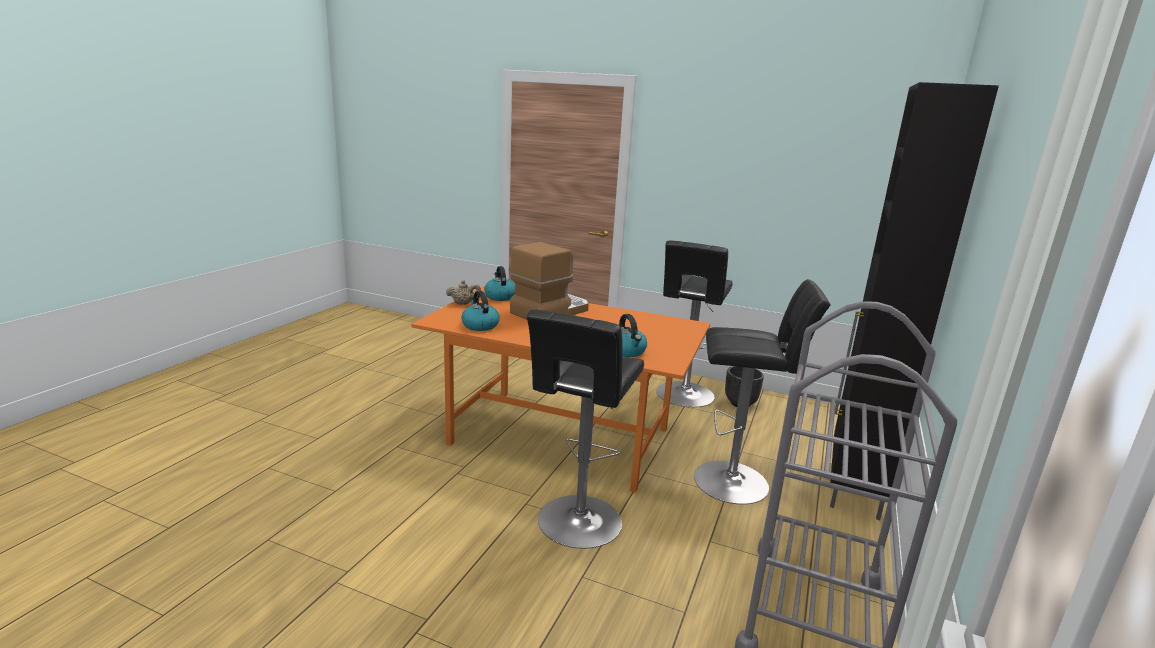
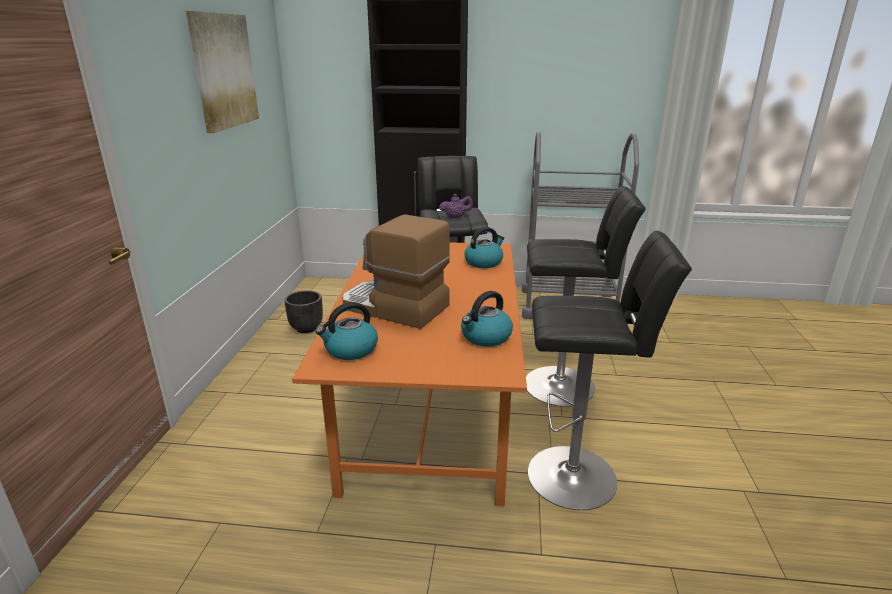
camera: 105 degrees left, 5 degrees up
(463, 304) = (407, 369): beige teapot -> none
(684, 396) = (297, 357): black stool -> black stool (579, 476)
(736, 341) = (455, 217): none -> purple teapot
(787, 156) = (223, 71): none -> picture

